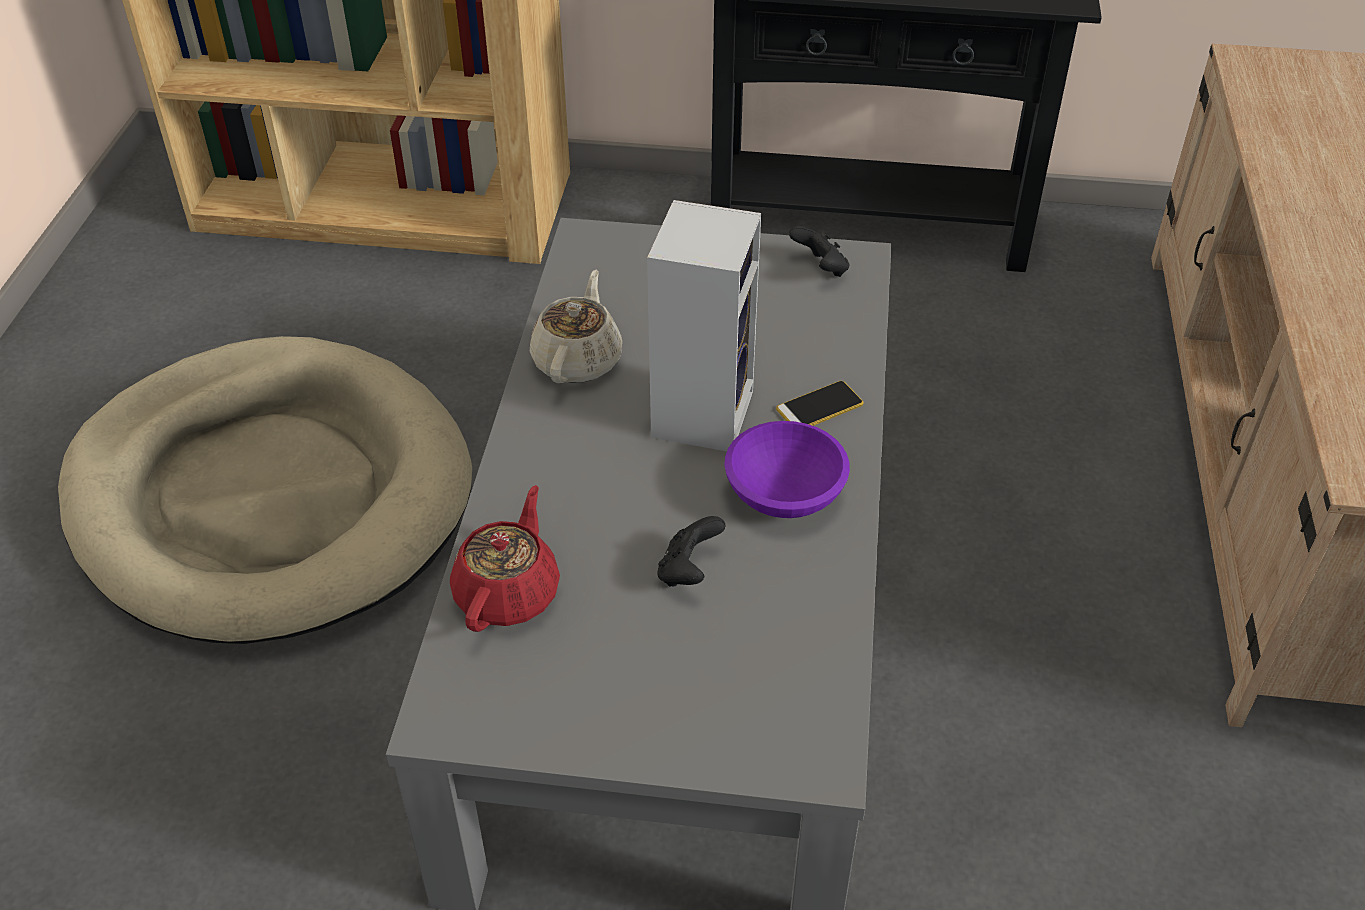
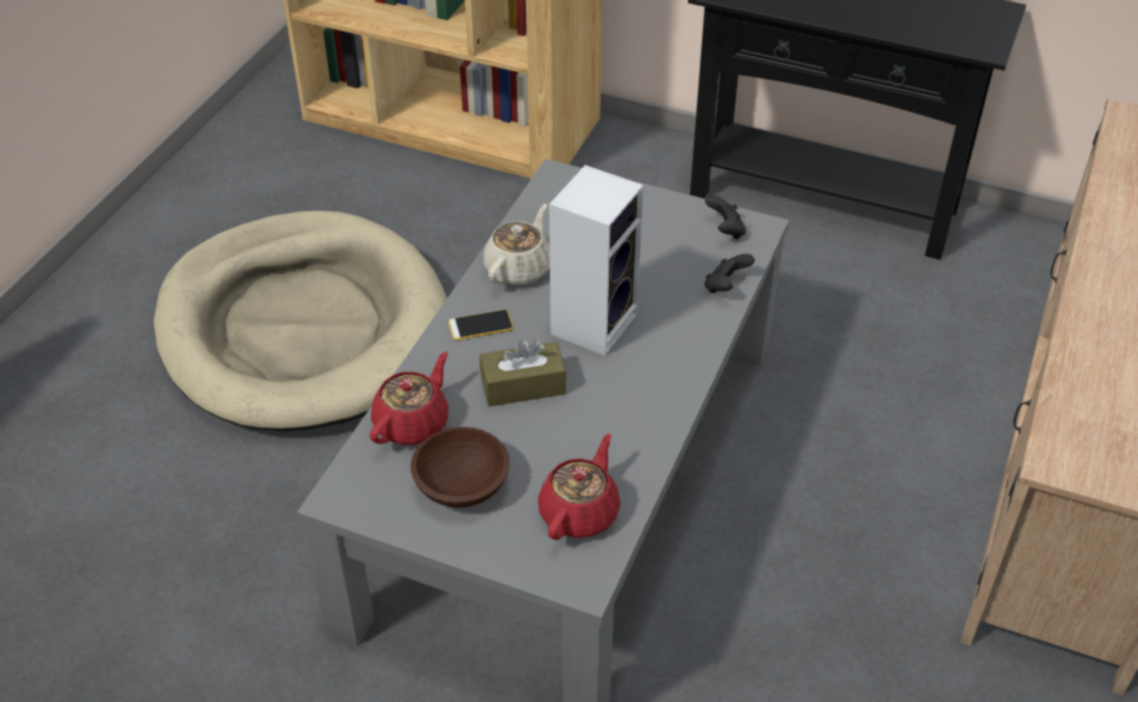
camera: 15 degrees right, 0 degrees up
(610, 665) = (463, 486): none -> brown bowl
(640, 512) = (523, 386): none -> brown tissue box
(688, 571) = (542, 433): black game controller -> black game controller (725, 287)
(780, 667) = (580, 512): none -> red teapot
(785, 492) = (632, 392): purple bowl -> none
(819, 407) = (682, 334): phone -> phone (480, 326)

